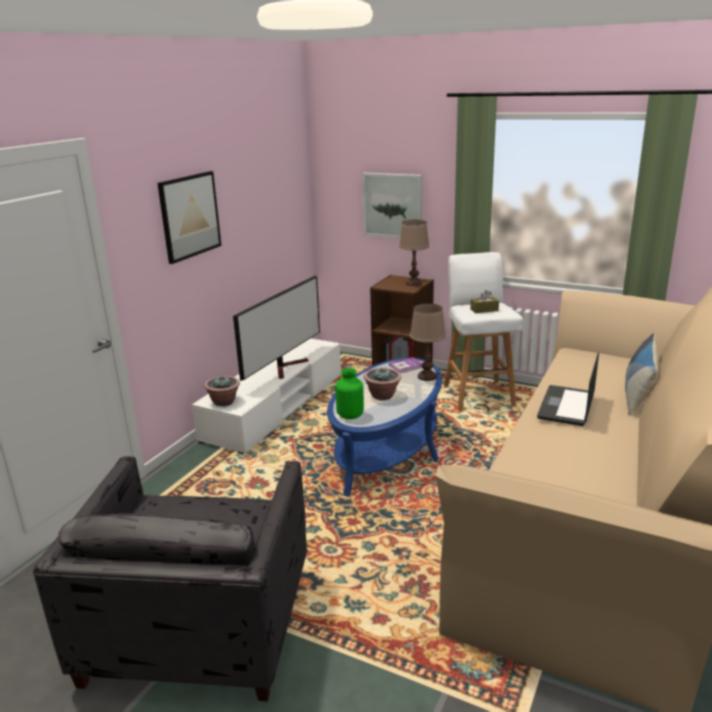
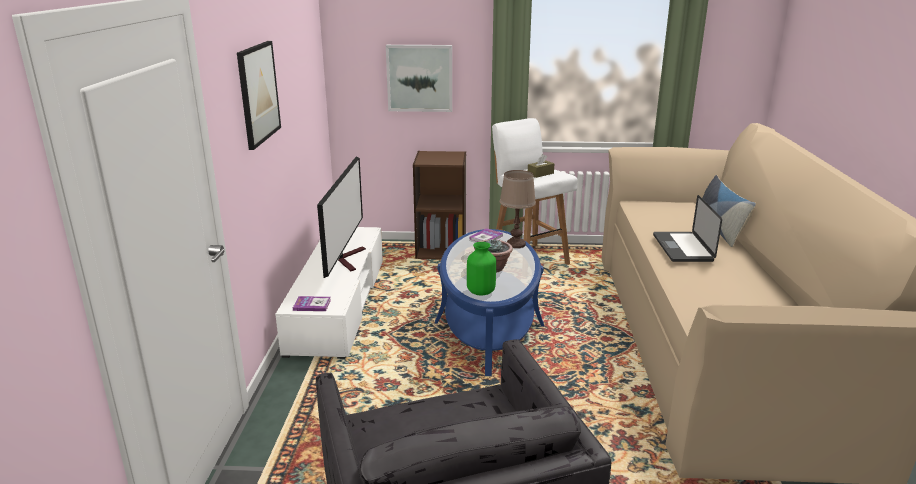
camera: 25 degrees left, 0 degrees up
(224, 402) = (312, 305): potted plant -> book
(413, 283) = (451, 156): brown table lamp -> none

